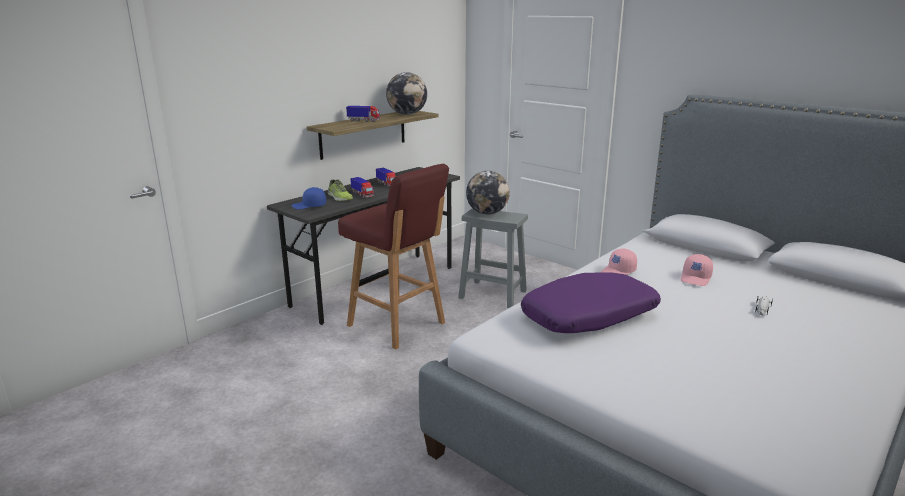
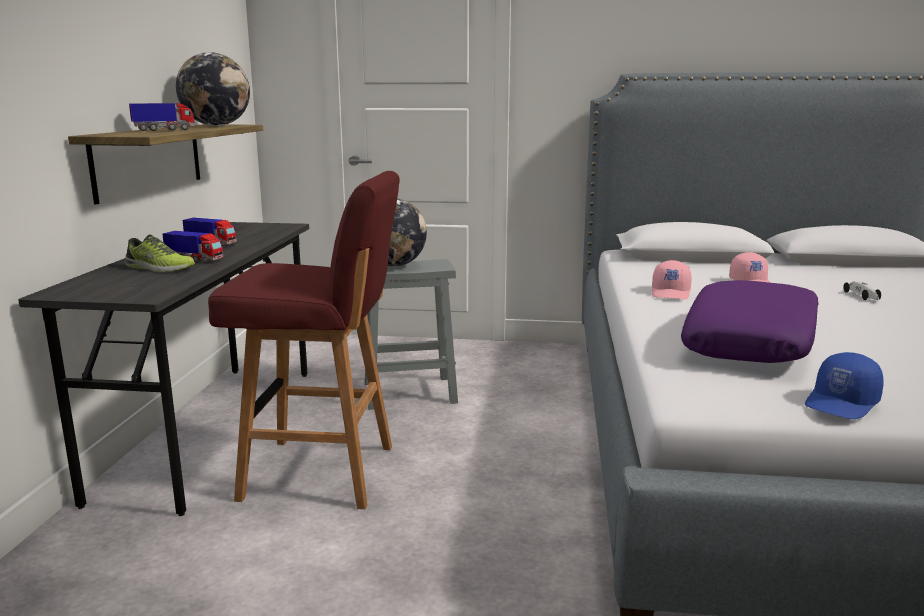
camera: 35 degrees left, 5 degrees down
(309, 206) = (120, 286): blue cap -> blue cap (842, 403)

